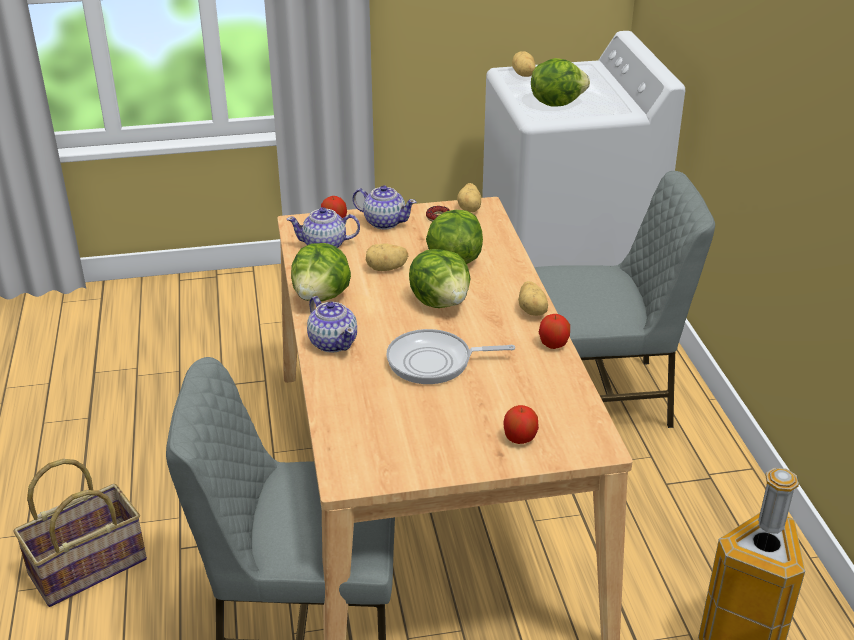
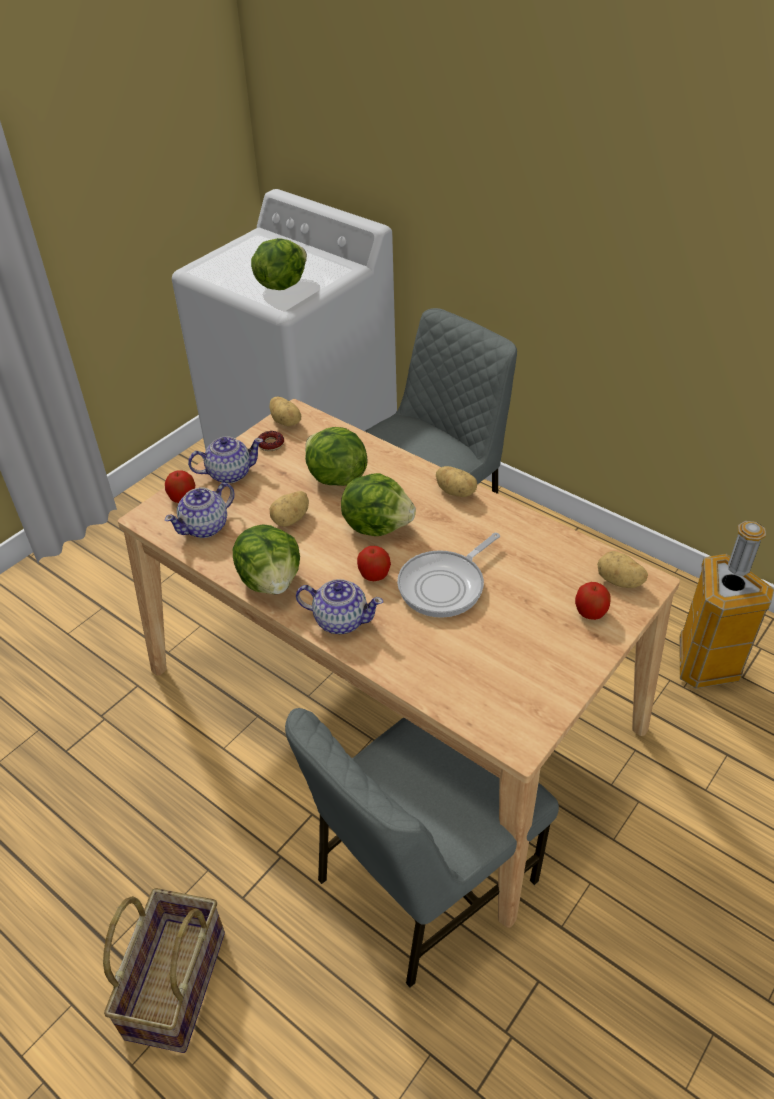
camera: 40 degrees left, 10 degrees up
(523, 75) = (215, 267): potato -> potato (619, 581)
(553, 344) = (508, 513): apple -> apple (374, 575)

